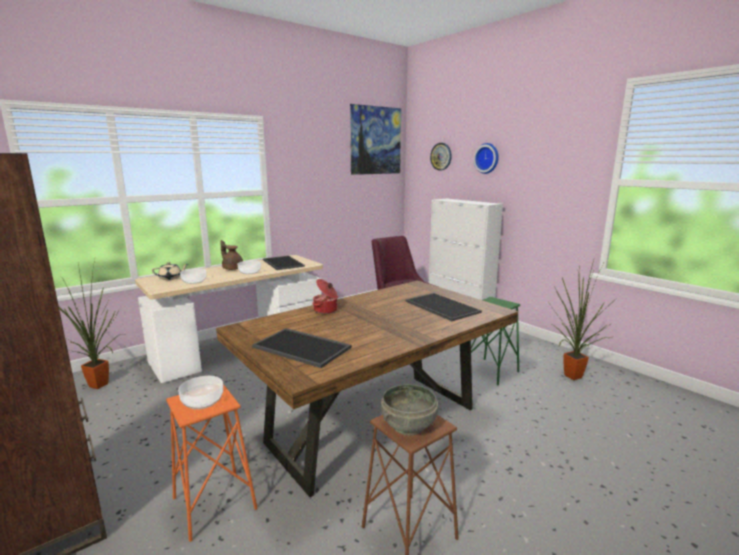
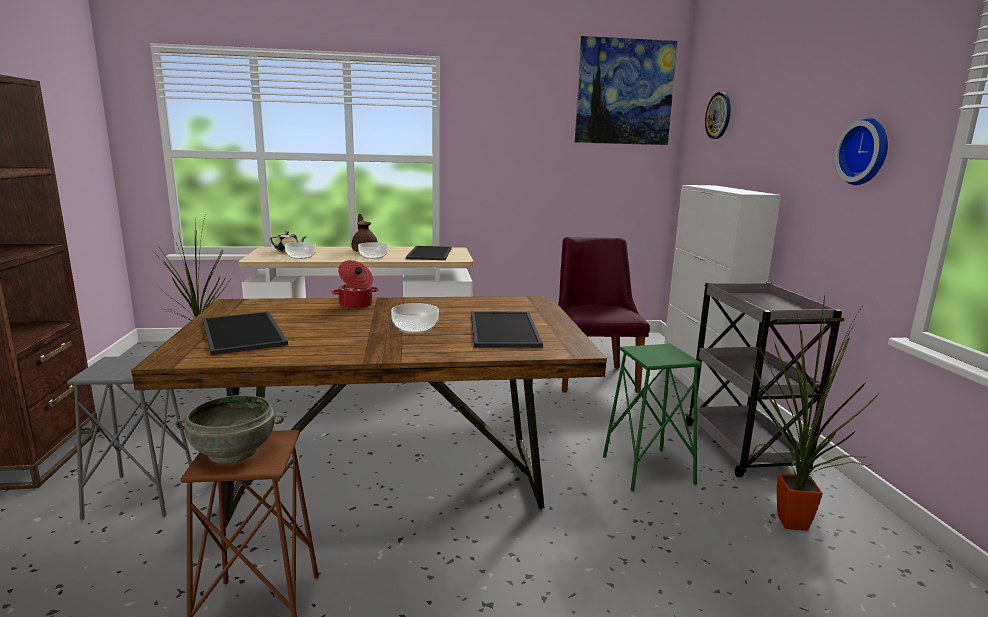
camera: 30 degrees right, 0 degrees up
(202, 401) = (121, 367): bowl -> bowl (415, 328)
(214, 503) = (141, 495): orange stool -> grey stool
(487, 158) = (773, 115): wall clock -> wall clock (866, 151)
(516, 347) = (744, 449): none -> grey cart

